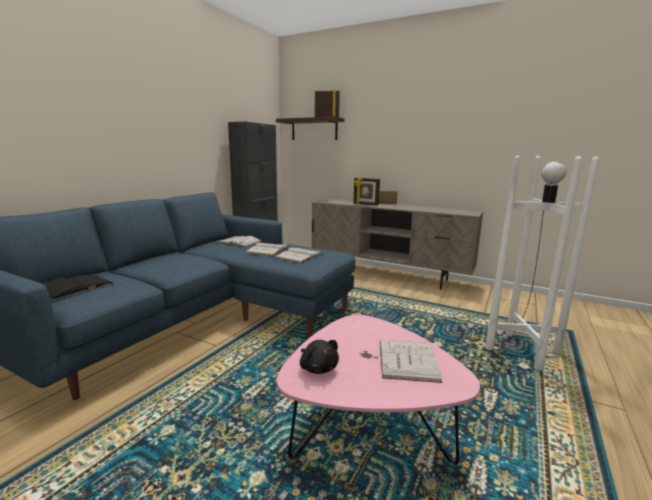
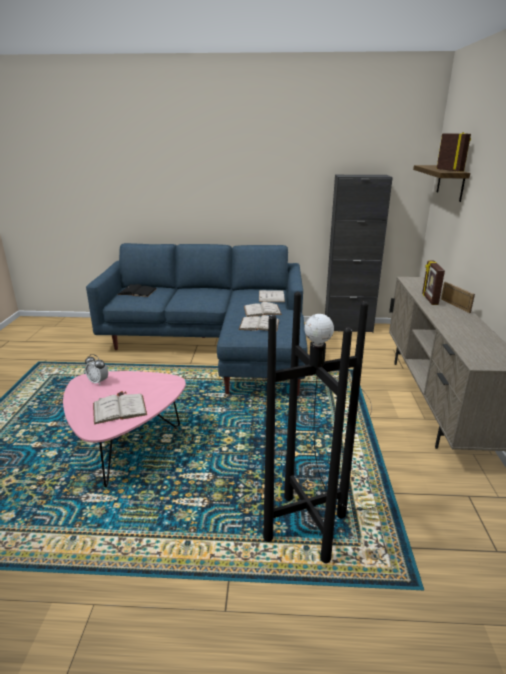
camera: 65 degrees right, 10 degrees up
(318, 368) = (98, 382): black plush toy -> alarm clock
(472, 328) = (334, 484): white floor lamp -> black floor lamp

